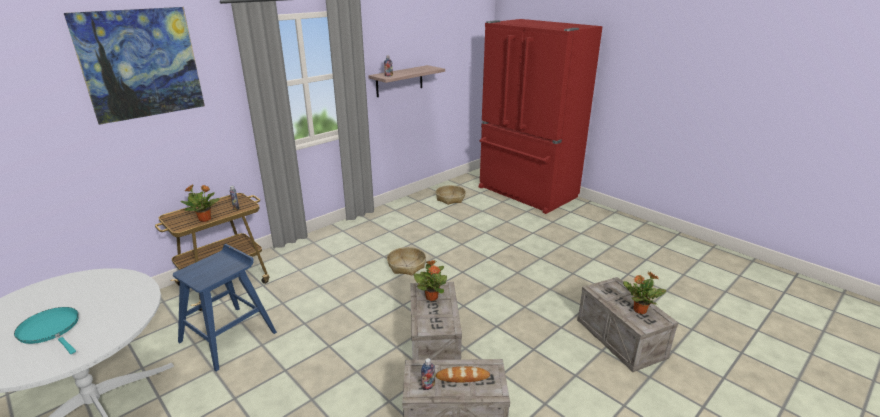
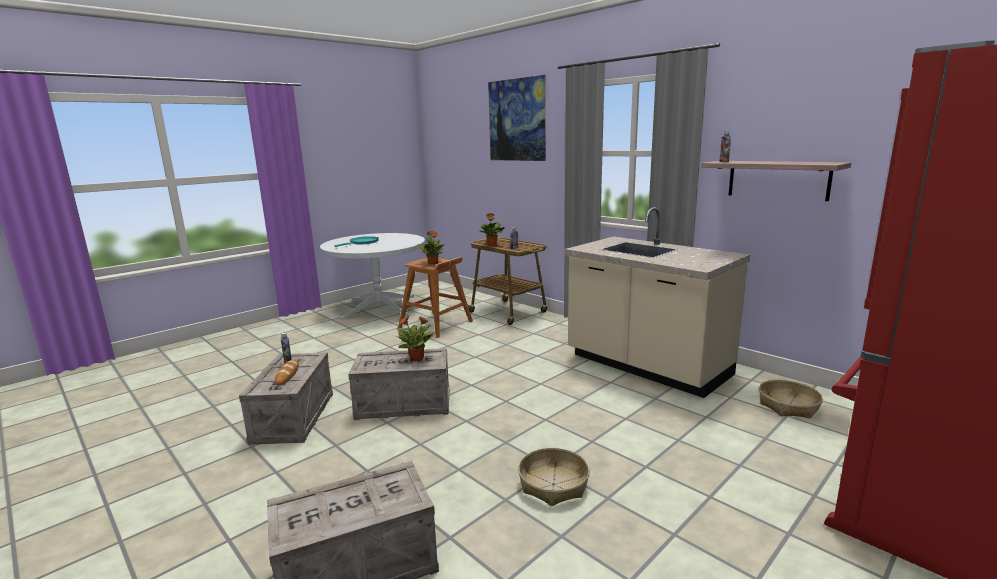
camera: 90 degrees right, 10 degrees down
(229, 336) = (436, 324): blue stool -> brown stool
(390, 227) = (646, 366): none -> beige counter
(406, 266) = (552, 382): basket -> basket (553, 484)
(639, 310) = (325, 512): potted plant -> potted plant (433, 263)

